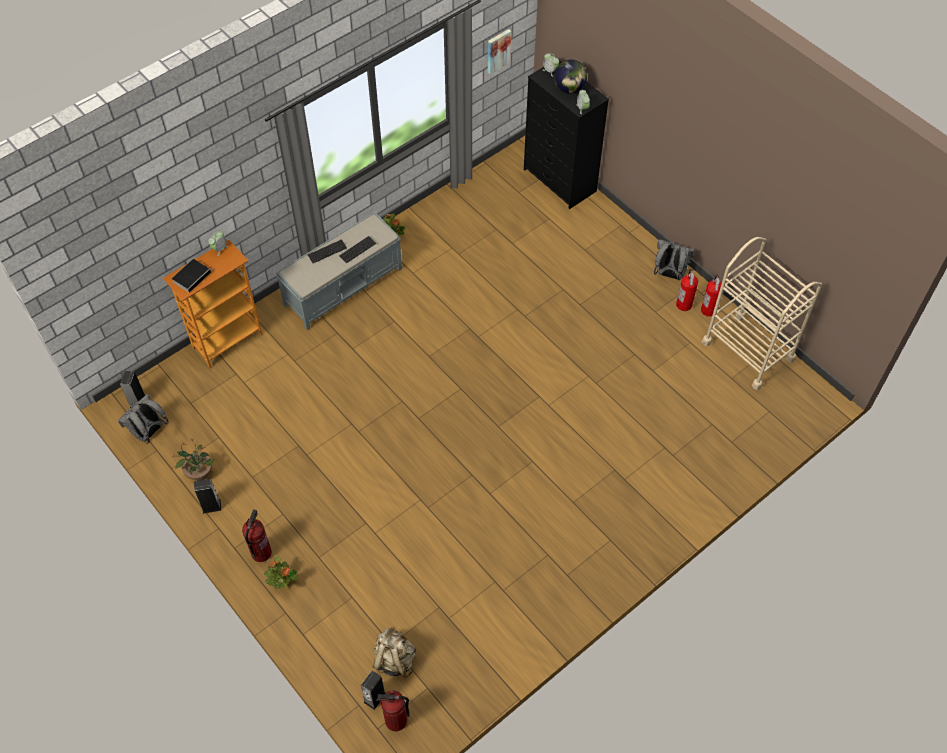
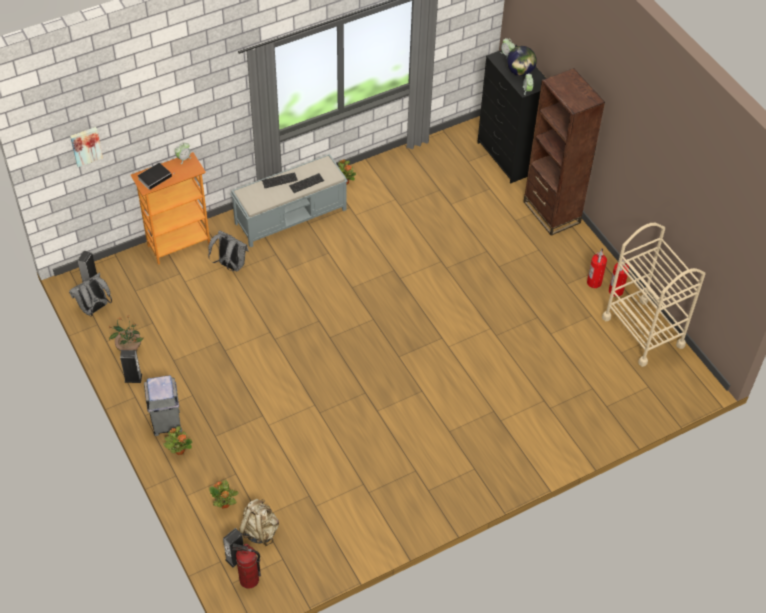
camera: 10 degrees right, 5 degrees down
(261, 553) = (166, 423): fire extinguisher -> grey trash can
(348, 636) = (224, 504): none -> potted plant
(497, 50) = (463, 29): picture -> picture (86, 145)
(620, 234) = (551, 212): none -> brown bookcase
(668, 274) = (587, 254): grey backpack -> grey backpack (230, 265)

